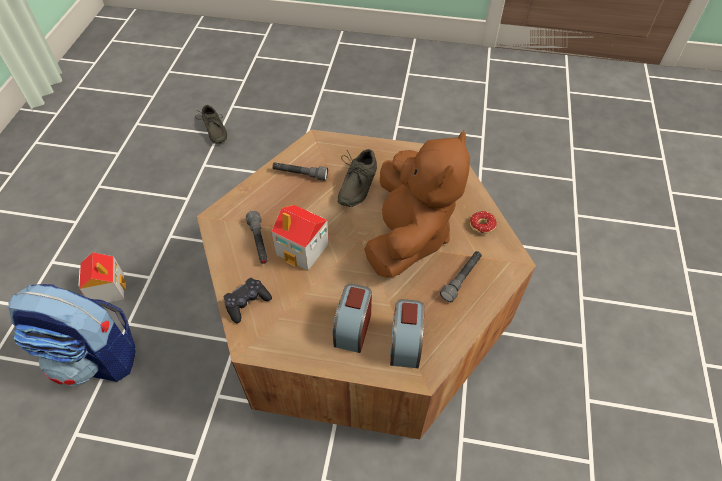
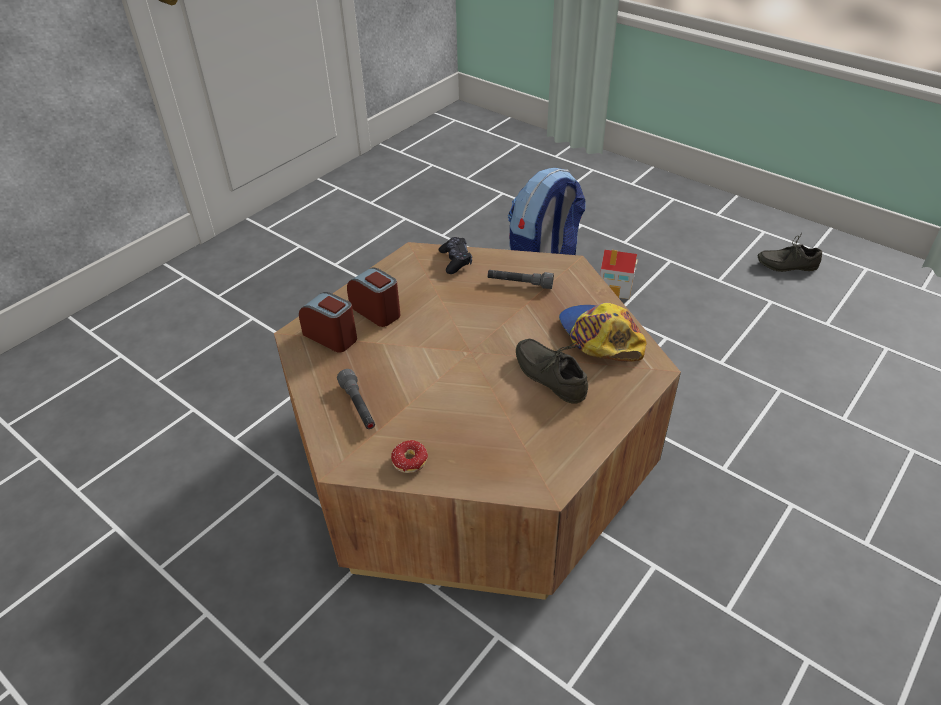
camera: 120 degrees right, 10 degrees down
(213, 131) = (850, 415): grey shoe -> grey shoe (786, 264)
(300, 174) = (599, 337): grey flashlight -> cap
(303, 249) = (489, 308): toy house -> none
(408, 236) = (446, 388): brown plush toy -> none

